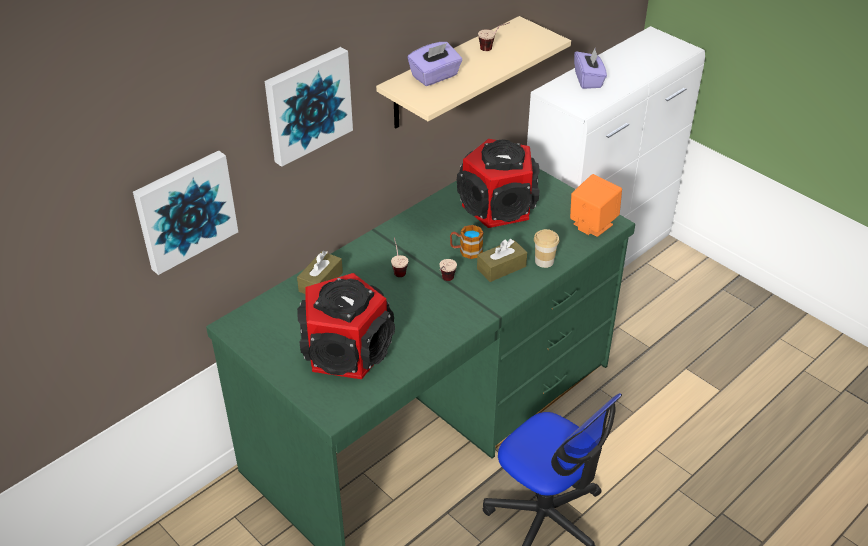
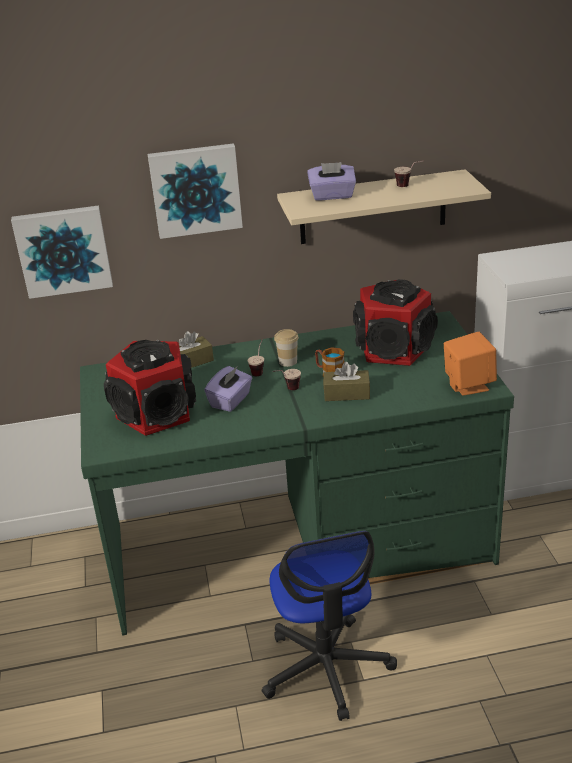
camera: 35 degrees right, 10 degrees down
(544, 261) = (391, 400): cup -> cup (288, 361)
(588, 80) = (545, 256): purple tissue box -> purple tissue box (231, 400)

